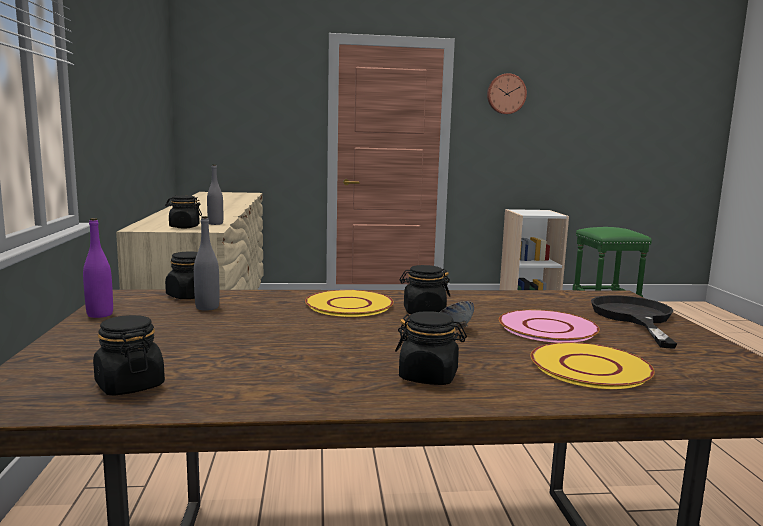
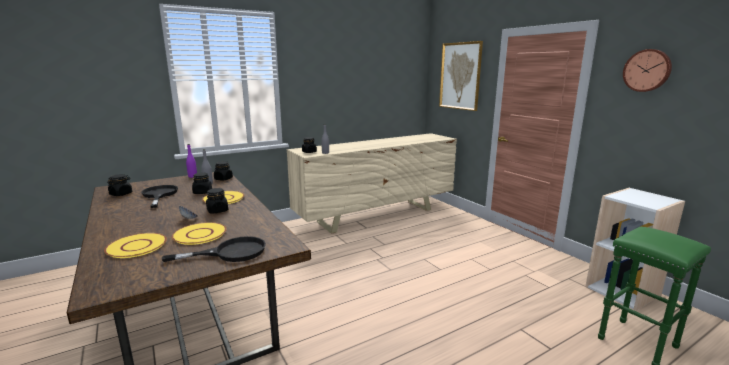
camera: 65 degrees right, 5 degrees up
(227, 346) = (159, 195): none -> black frying pan
(255, 95) = (460, 76): none -> picture
(429, 377) = (126, 222): black jar -> black jar (202, 192)
(548, 328) = (199, 234): pink plate -> yellow plate

